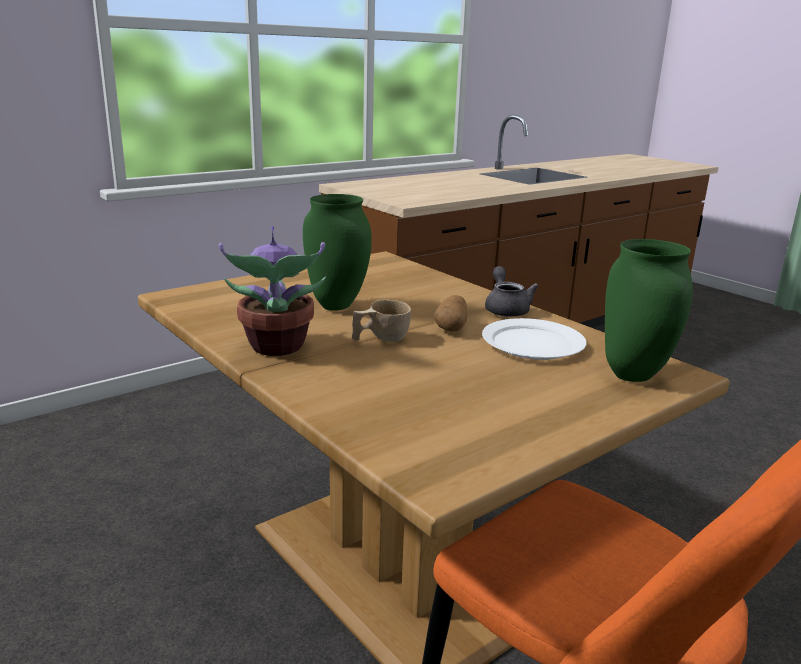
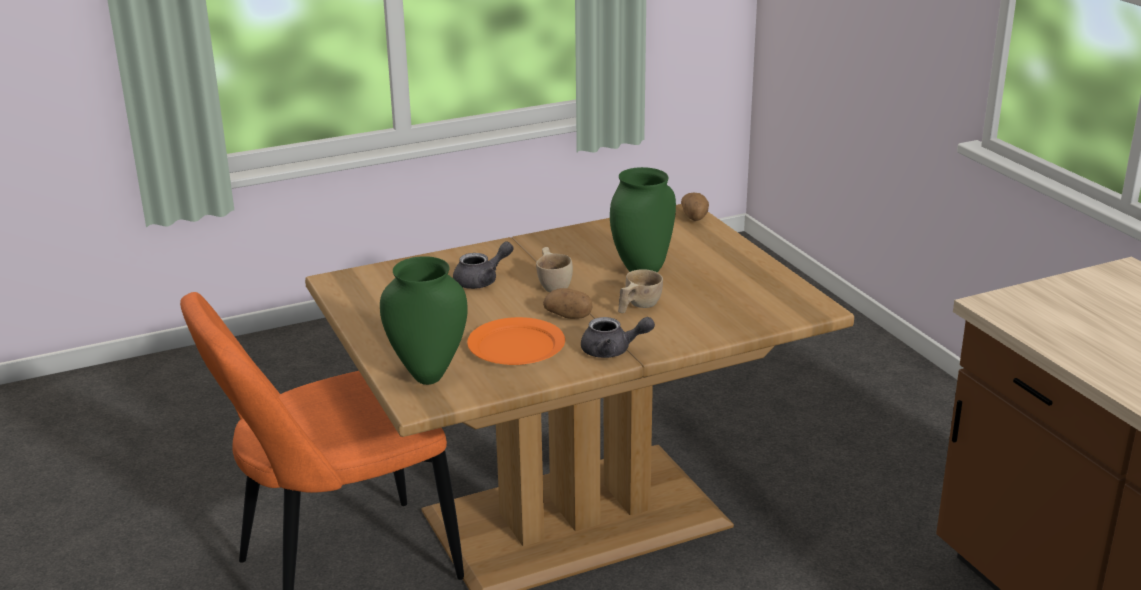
camera: 105 degrees right, 5 degrees up
(191, 291) = (695, 217): none -> potato
(276, 347) = (550, 246): potted plant -> none
(389, 374) = (482, 281): none -> grey teapot
(413, 304) = (637, 306): none -> beige cup
(533, 343) = (517, 346): white plate -> orange plate

